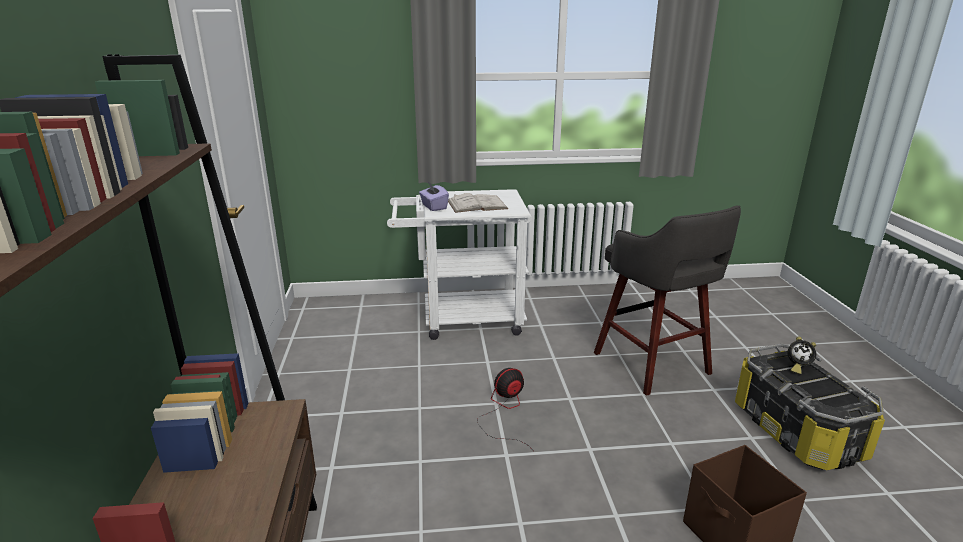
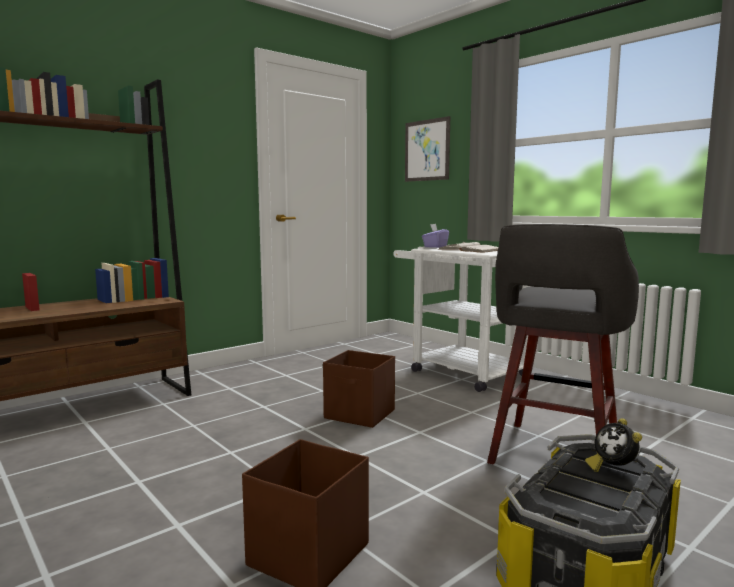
camera: 55 degrees right, 15 degrees down
(331, 76) = (427, 150): none -> picture
(505, 411) = (360, 414): fan -> brown storage box

